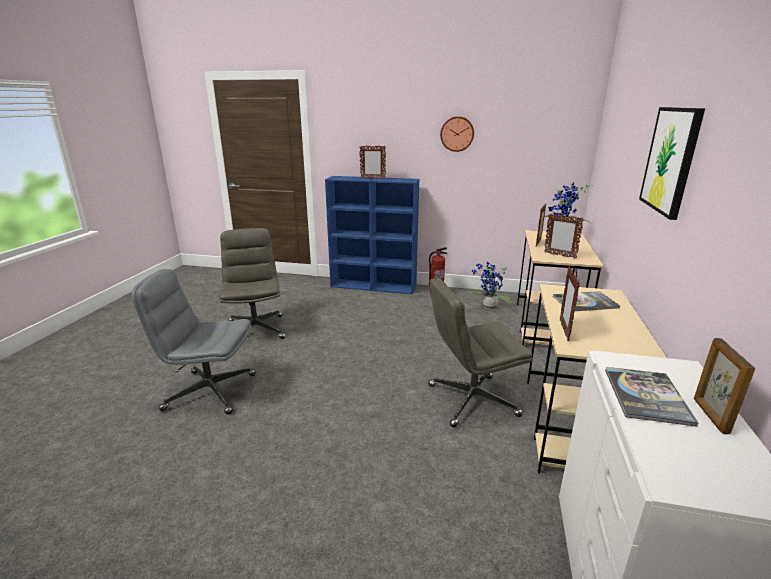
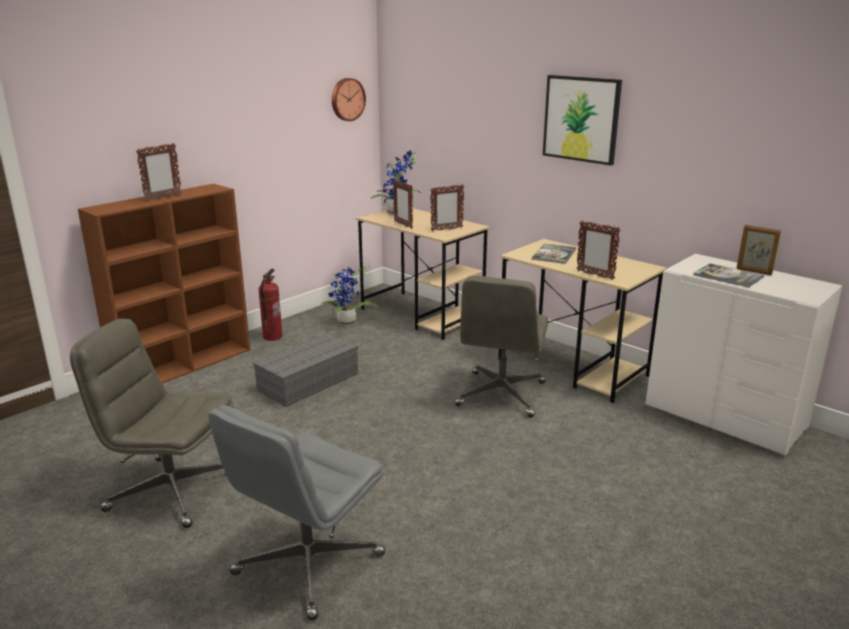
camera: 60 degrees left, 0 degrees up
(374, 286) = (185, 365): blue bookcase -> brown bookcase
(398, 322) = (309, 381): none -> grey storage box
(457, 134) = (246, 112): wall clock -> wall clock (347, 99)

